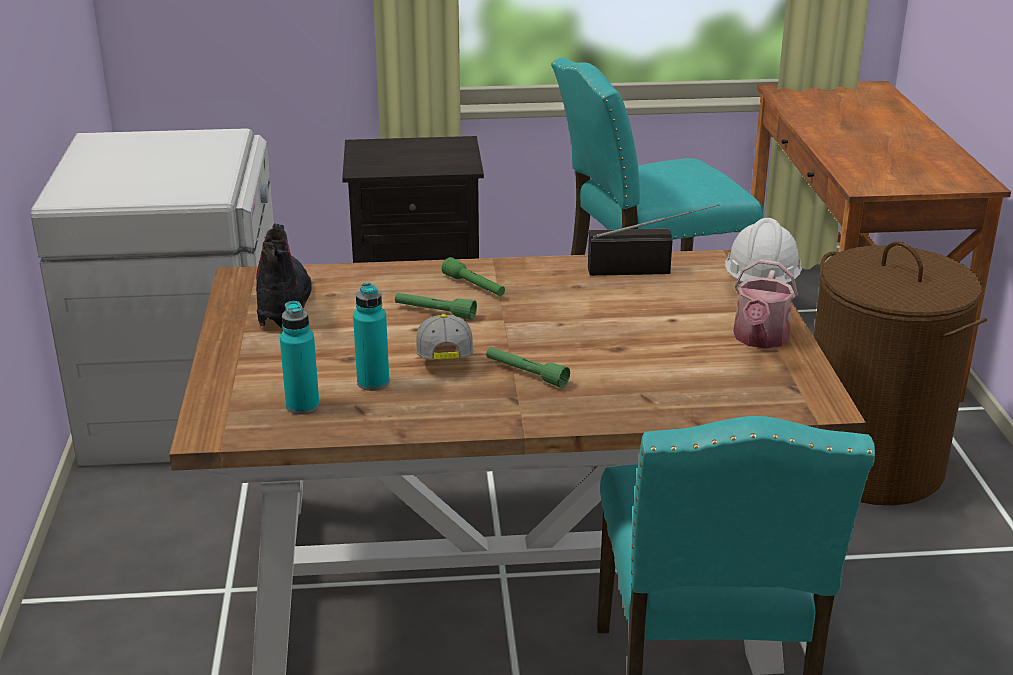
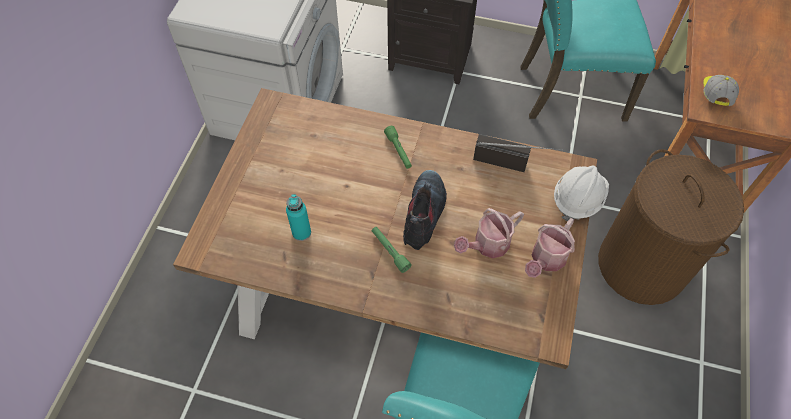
camera: 20 degrees right, 30 degrees up
(283, 301) = (284, 135): boot -> boot (424, 214)
(302, 406) = (255, 243): turquoise bottle -> none
(435, 312) = (364, 171): green flashlight -> none
(444, 357) = (350, 220): cap -> cap (715, 95)
(667, 342) = (487, 245): none -> watering can

